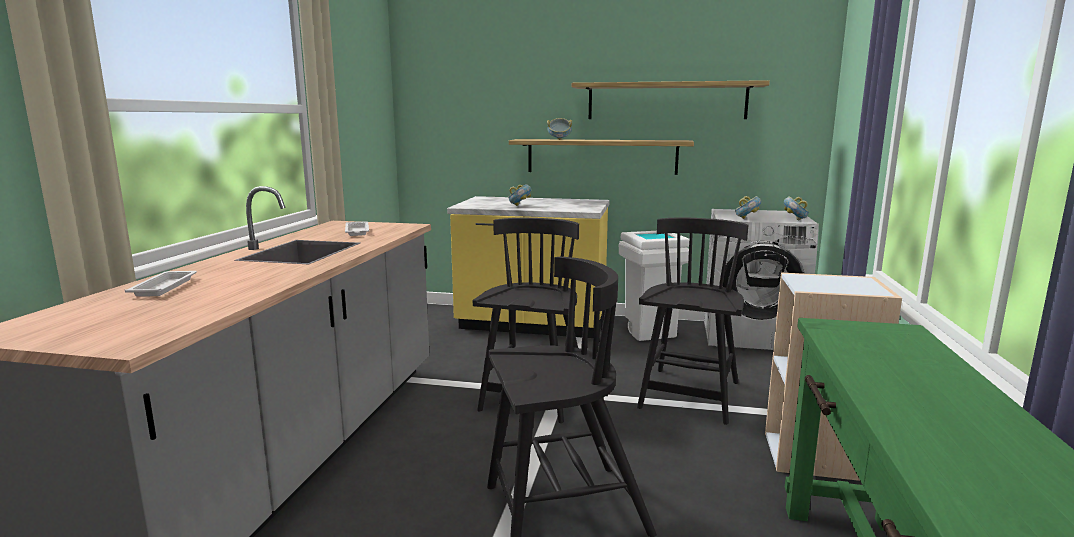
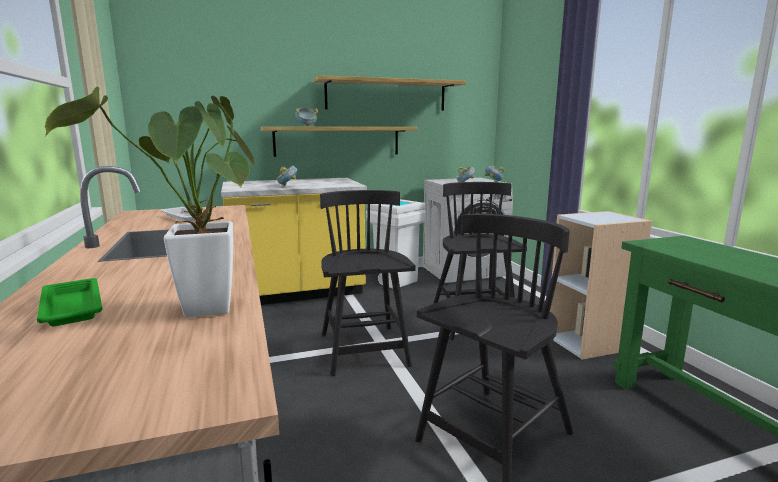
camera: 30 degrees left, 0 degrees up
(165, 287) = (72, 306): white tray -> green tray
(211, 305) = (206, 314): none -> potted plant

